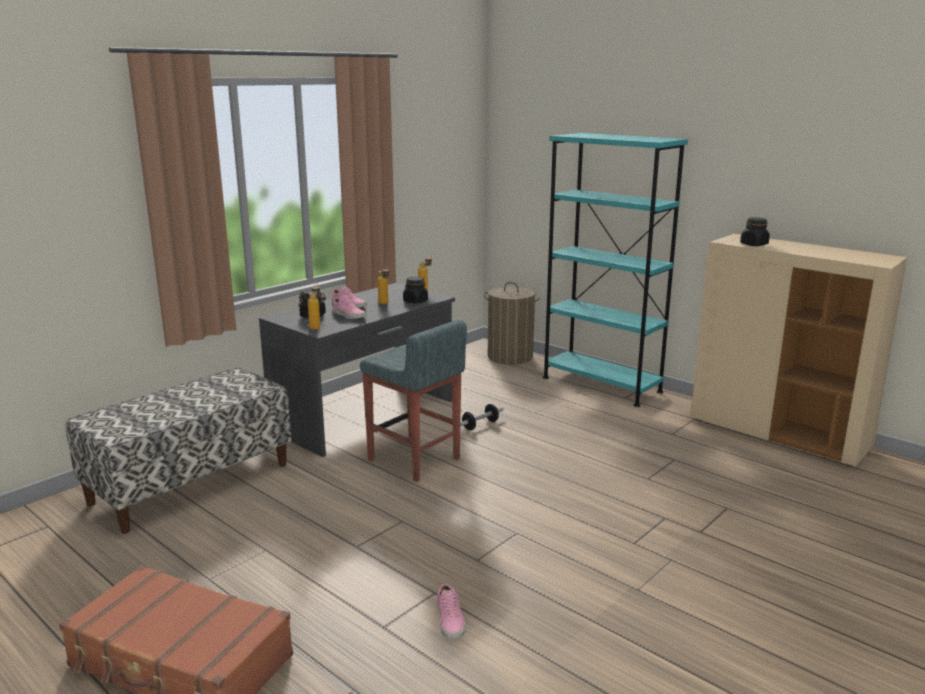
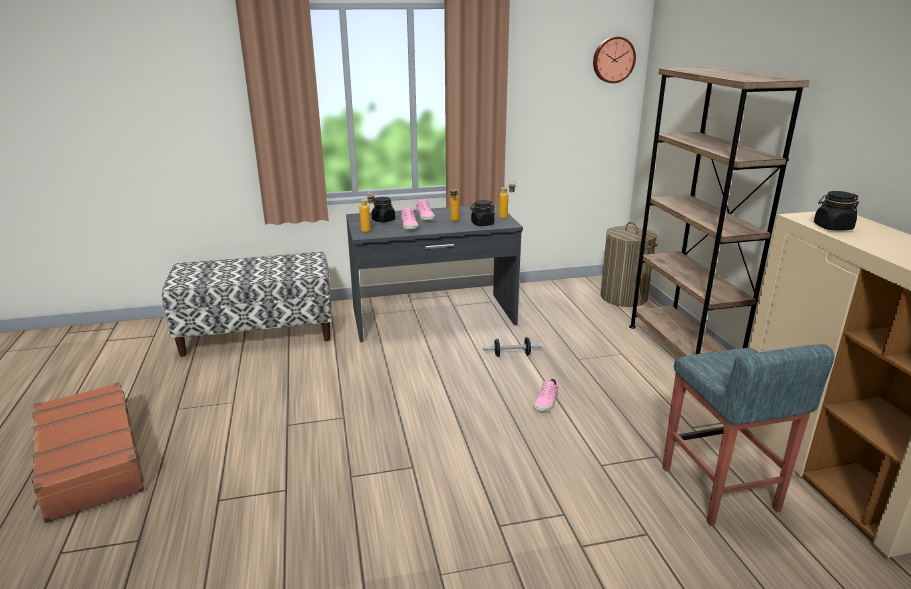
camera: 35 degrees right, 5 degrees up
(414, 460) = (419, 368): grey stool -> grey stool (719, 490)
(451, 620) = (265, 519): pink shoe -> pink shoe (547, 401)
(462, 130) = (613, 59): none -> wall clock
(601, 384) = (681, 350): turquoise bookcase -> brown bookcase

